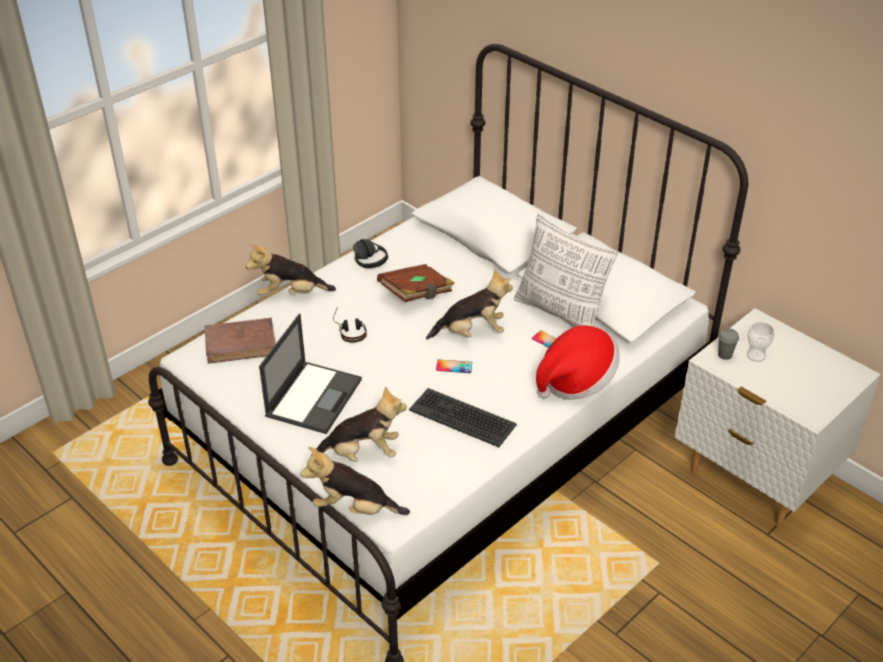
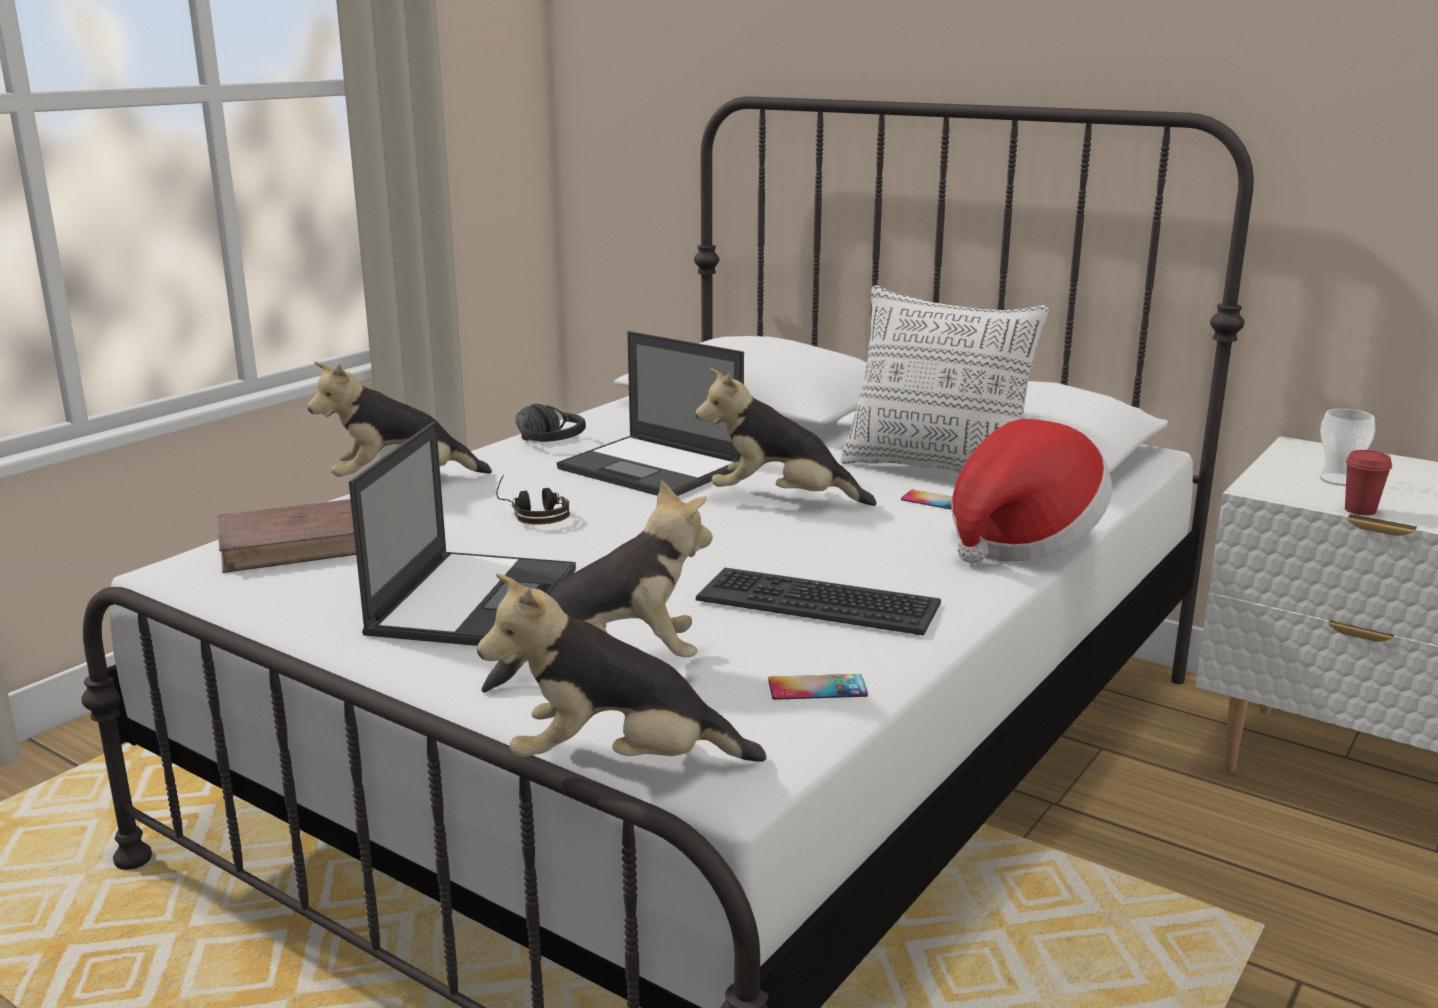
camera: 10 degrees left, 20 degrees down
(417, 294) = (653, 468): brown book -> laptop
(454, 366) = (765, 541): phone -> phone (817, 688)
(472, 332) = (780, 501): plush toy -> plush toy turned 150 degrees counterclockwise
(724, 355) = (1282, 483): grey cup -> none
(747, 384) = (1360, 510): none -> red cup

